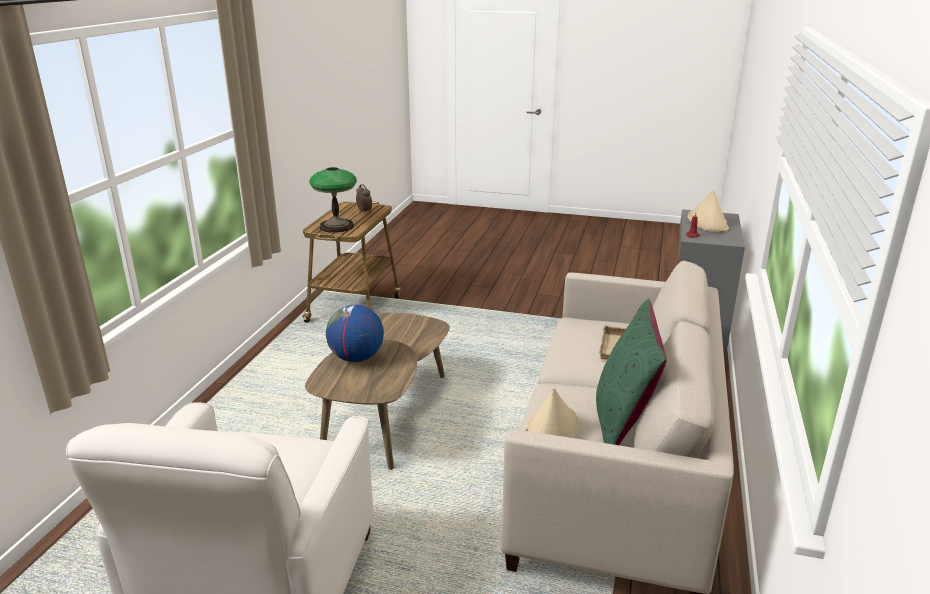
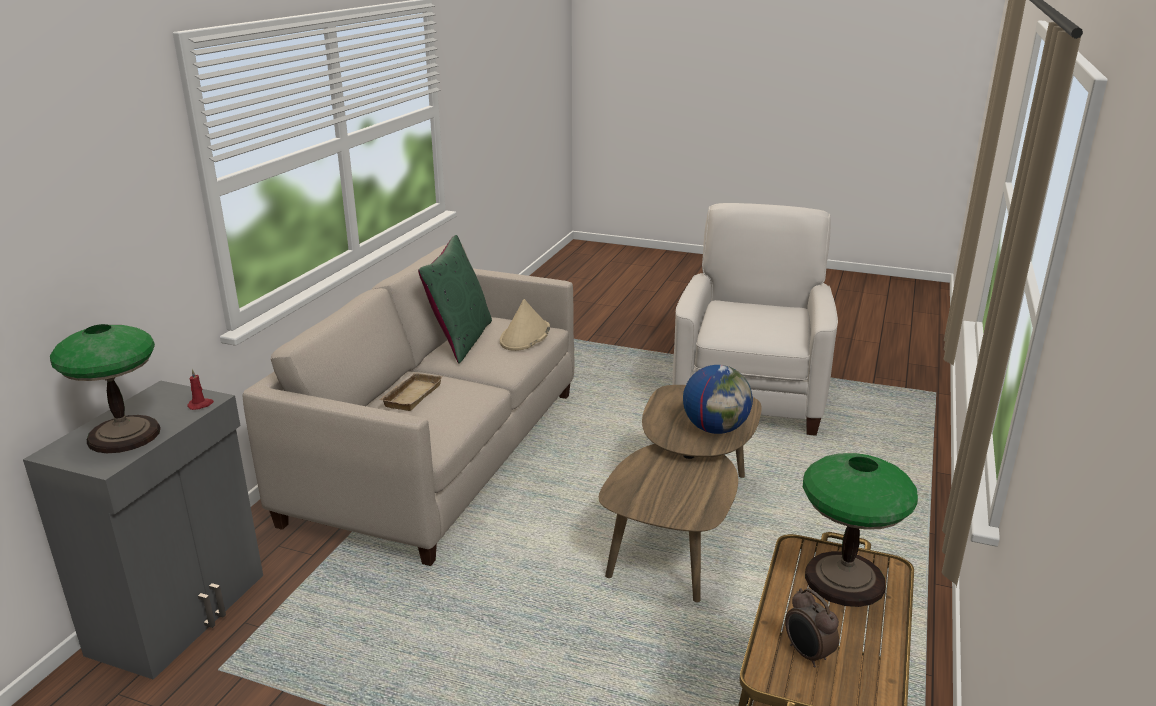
camera: 175 degrees left, 0 degrees up
(707, 222) = (124, 435): beige hat -> table lamp

